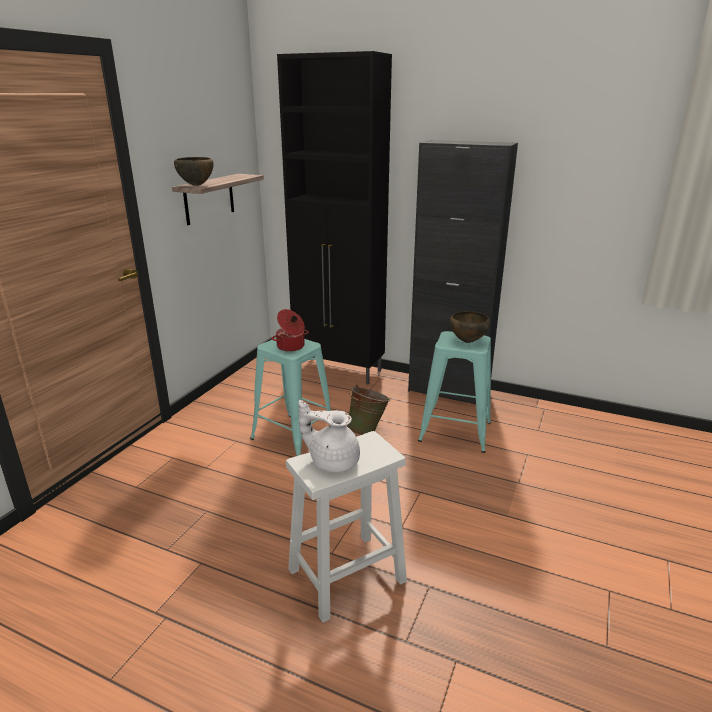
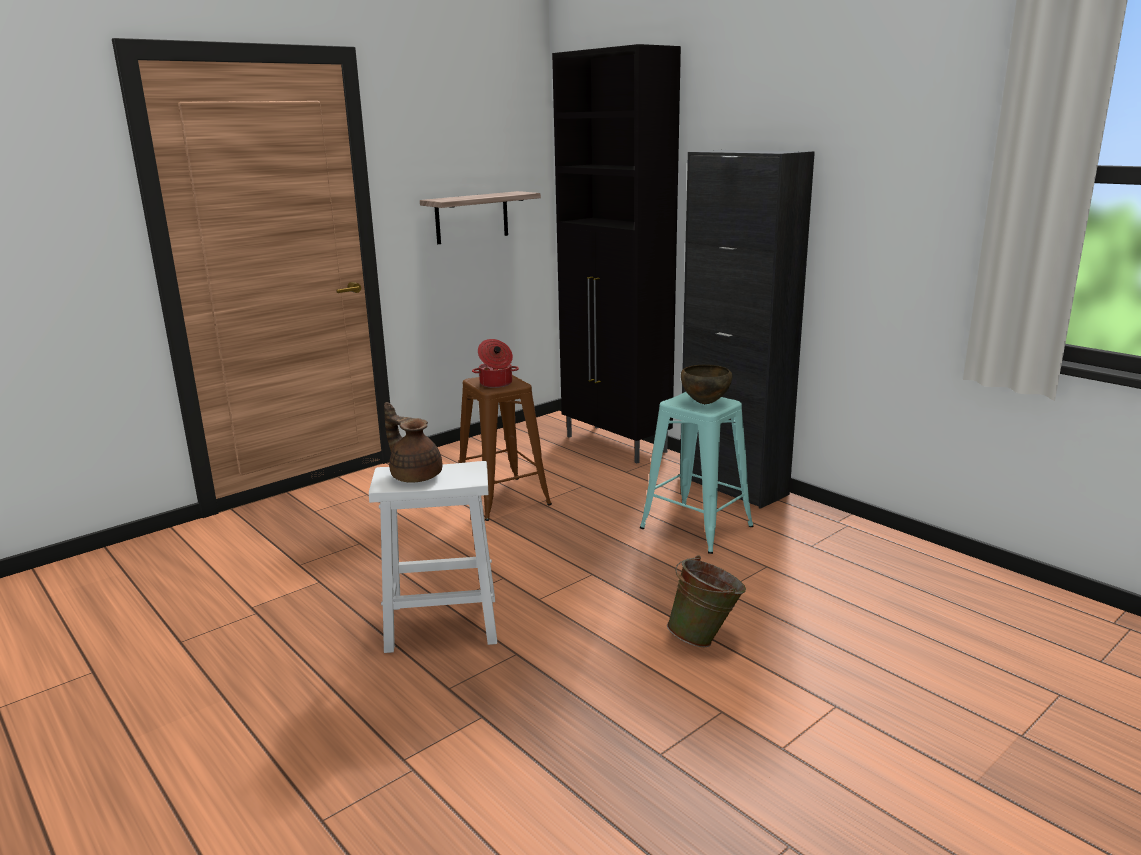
camera: 25 degrees right, 5 degrees down
(196, 185) = (445, 199): brown bowl -> none
(294, 436) = (502, 498): turquoise stool -> brown stool
(332, 461) = (415, 475): white teapot -> brown teapot
(367, 431) = (589, 508): green bucket -> green bucket (705, 638)

